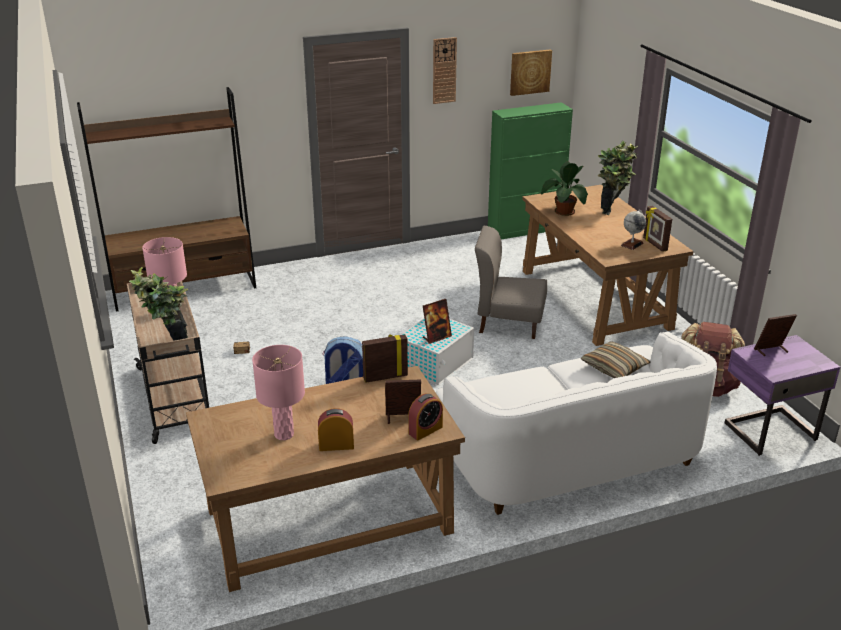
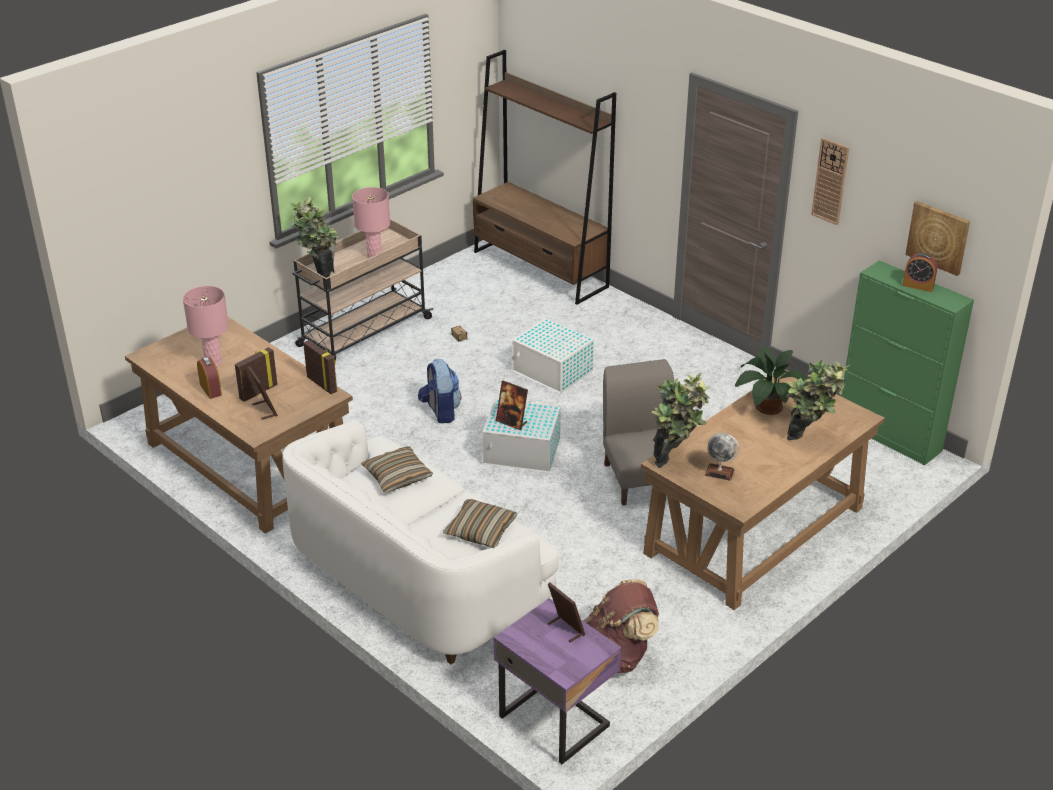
camera: 65 degrees right, 5 degrees up
(338, 321) = (553, 371): none -> white storage box
(425, 430) = (252, 425): alarm clock -> alarm clock (918, 286)
(515, 389) = (397, 476): none -> pillow
(608, 254) = (675, 460): none -> potted plant
(654, 244) = (734, 489): picture frame -> picture frame (258, 392)

